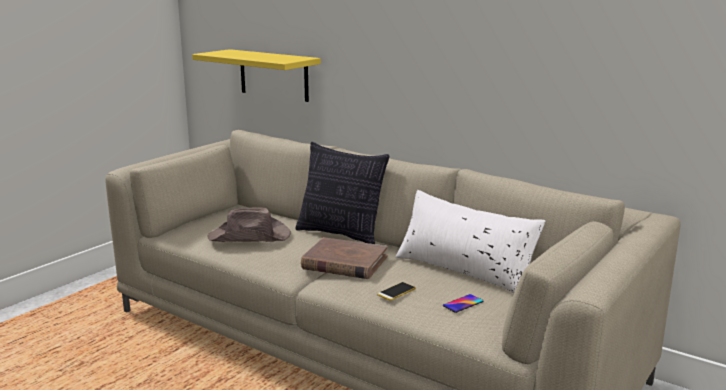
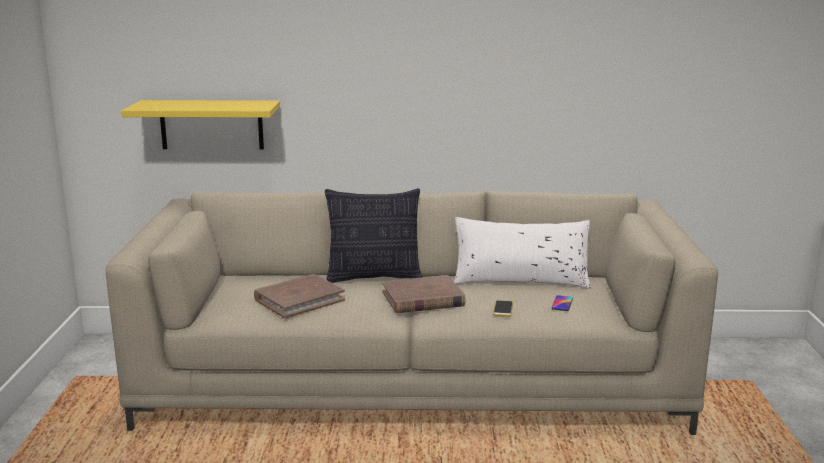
camera: 35 degrees left, 0 degrees up
(250, 237) = (299, 300): brown hat -> brown book

